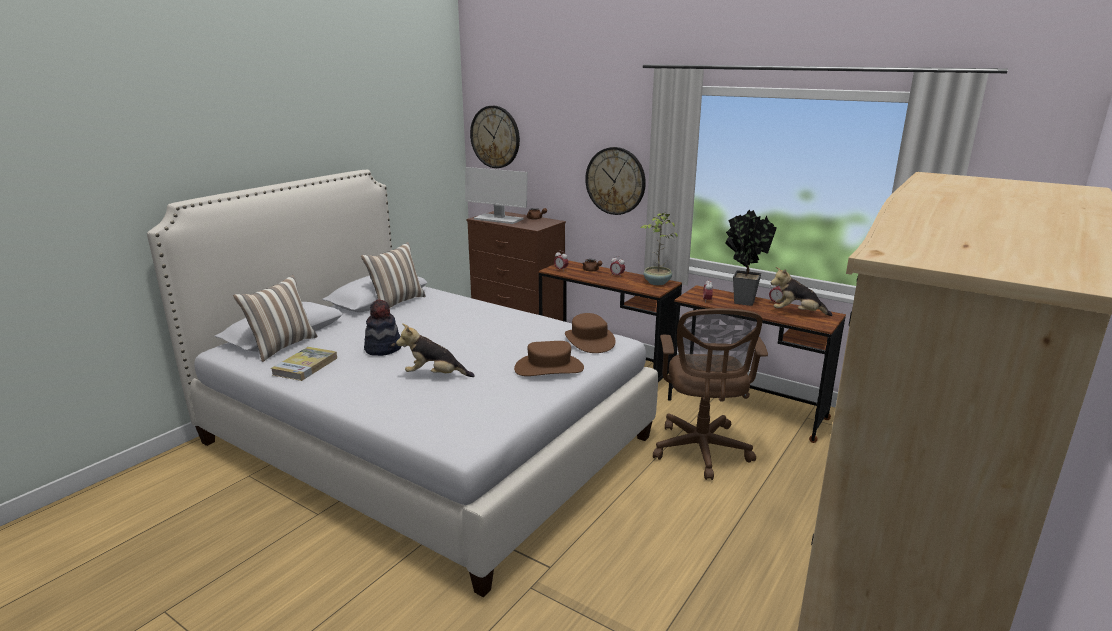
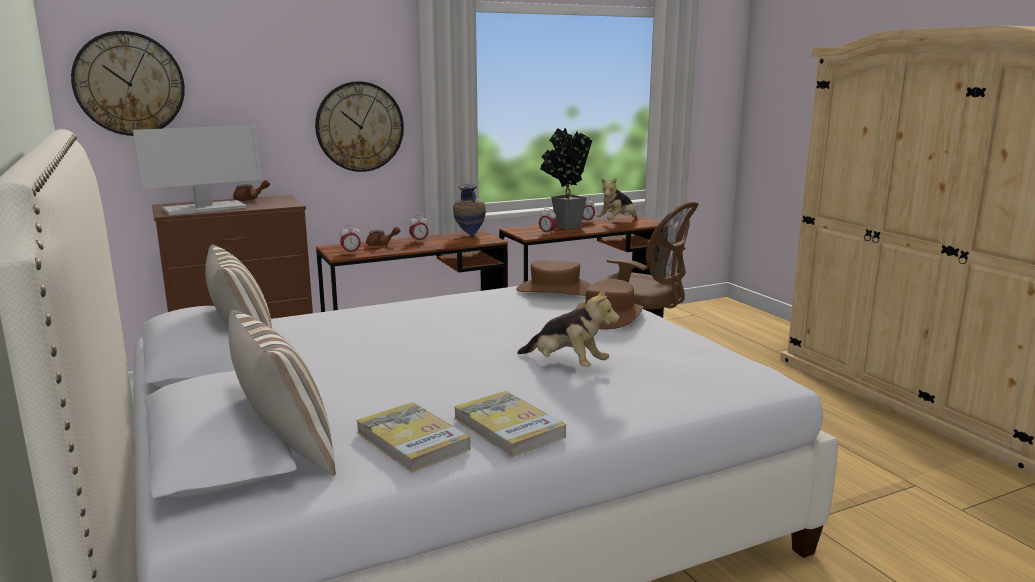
camera: 60 degrees left, 5 degrees down
(332, 382) = (508, 427): none -> book
(384, 348) = (426, 379): hat -> none
(435, 376) = (566, 365): plush toy -> plush toy turned 90 degrees counterclockwise
(656, 283) = (469, 235): potted plant -> vase

